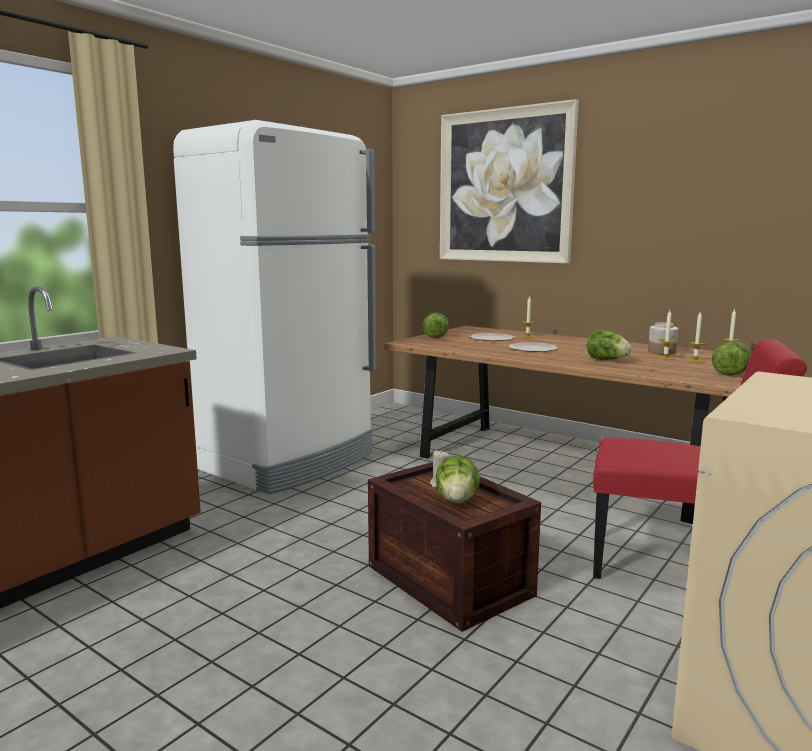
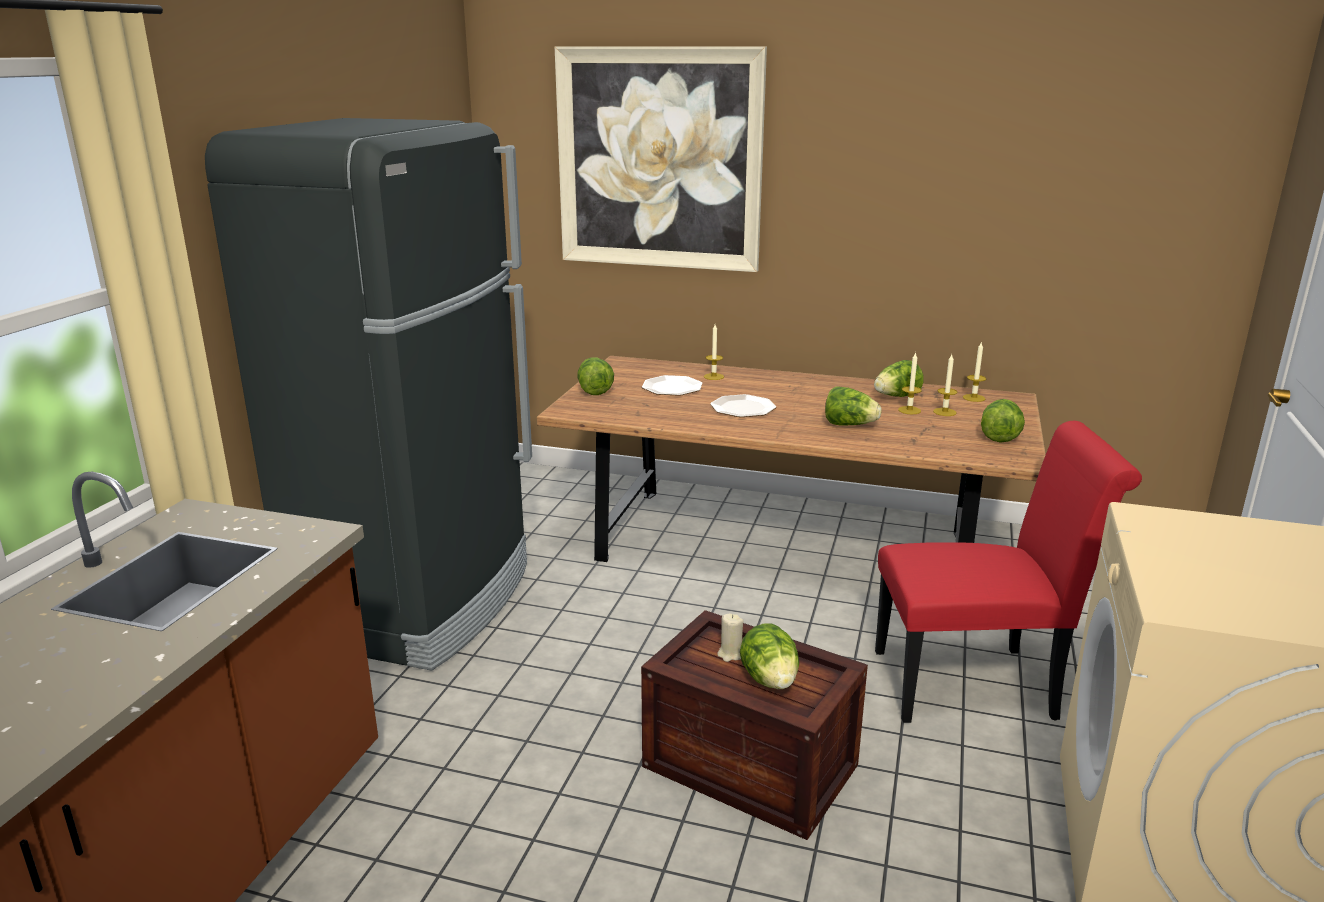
camera: 20 degrees left, 10 degrees up
(290, 461) = (420, 602): white fridge -> black fridge
(662, 352) = (896, 396): jar -> lettuce

